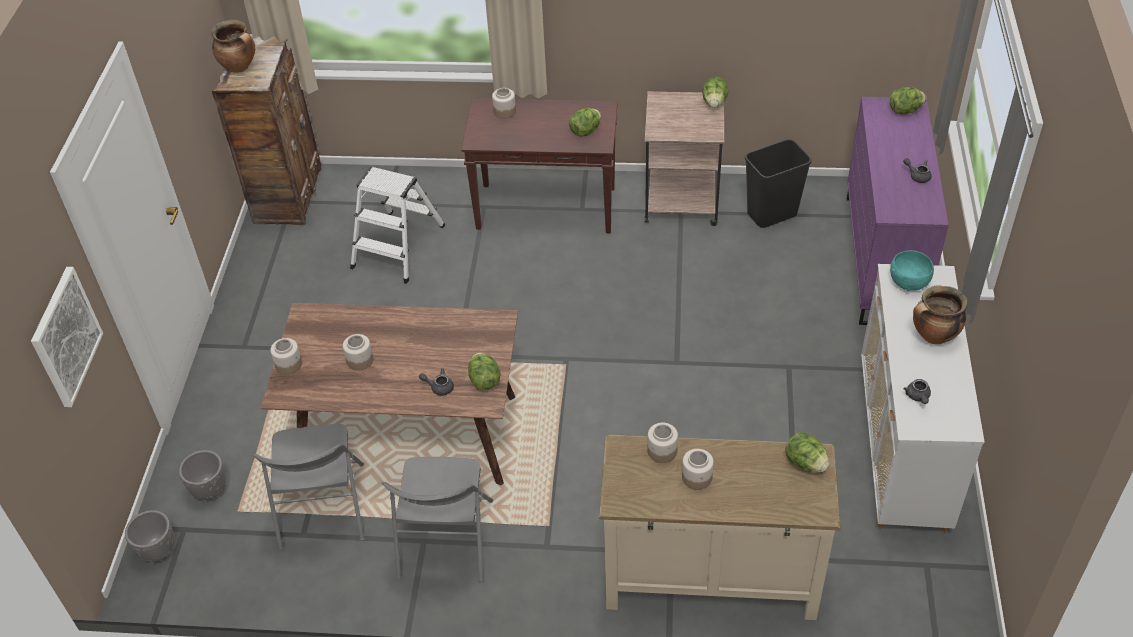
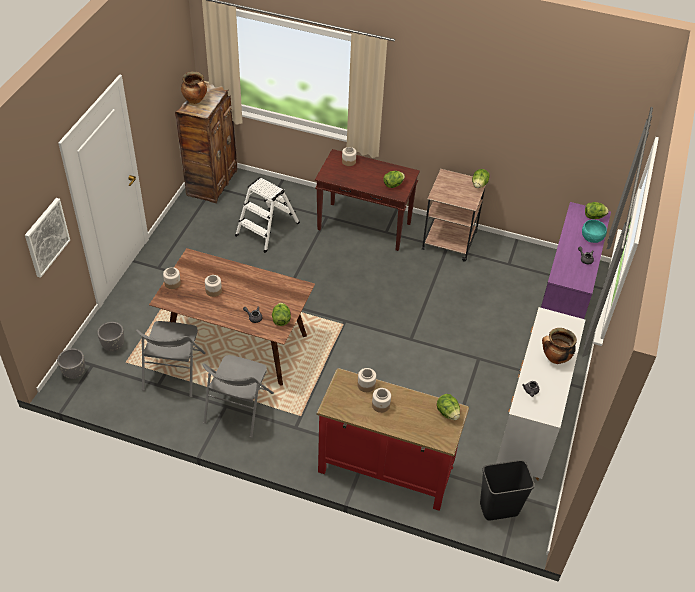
camera: 10 degrees right, 0 degrees up
(710, 574) = (386, 468): beige dresser -> red dresser
(772, 215) = (502, 263): black trash can -> black trash can (498, 509)
(908, 281) = (553, 322): turquoise bowl -> turquoise bowl (591, 237)

